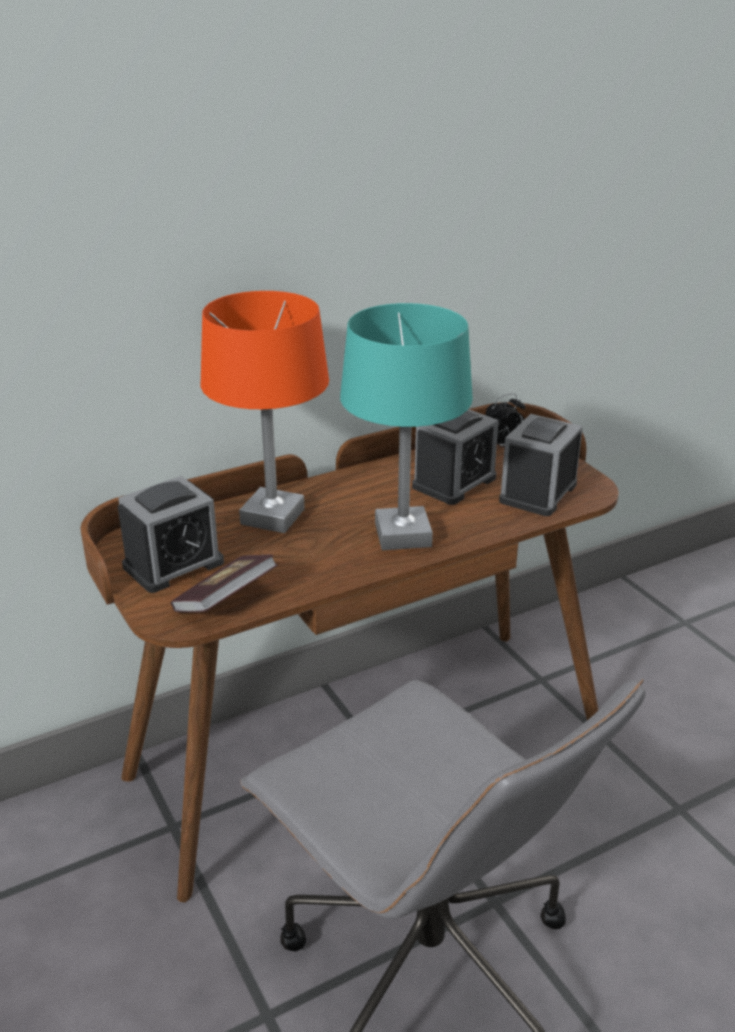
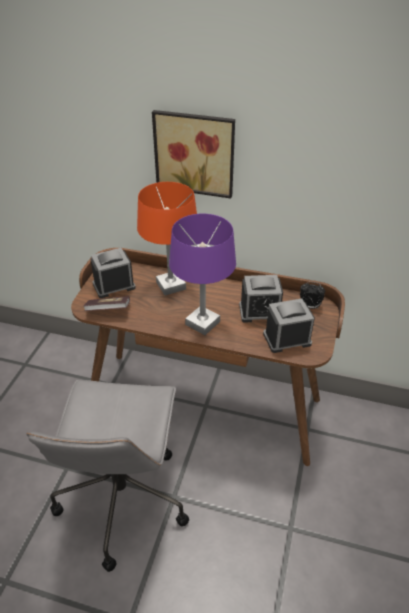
camera: 45 degrees right, 10 degrees up
(173, 564) = (114, 286): alarm clock -> alarm clock turned 150 degrees clockwise
(257, 225) = (195, 152): none -> picture
(402, 535) = (202, 323): turquoise table lamp -> purple table lamp

